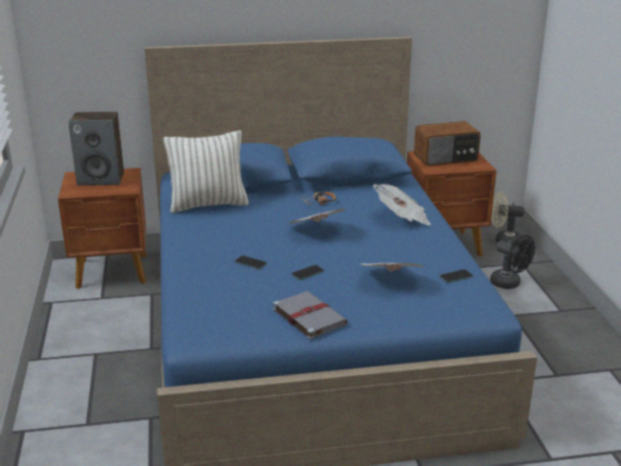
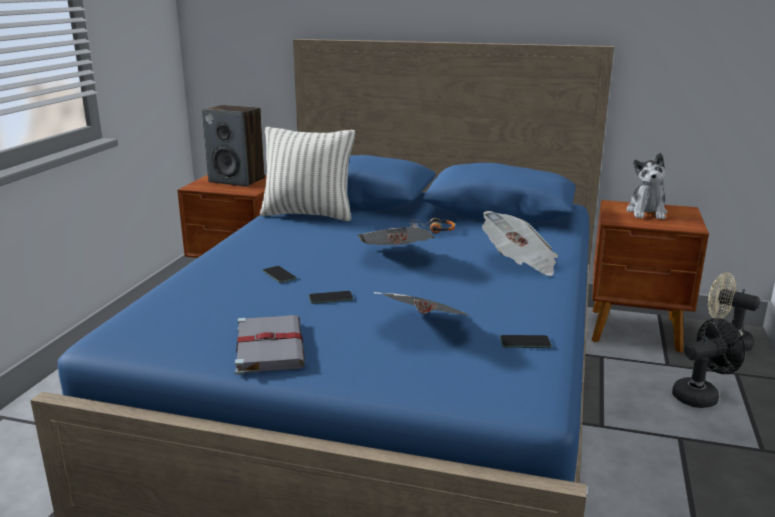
camera: 25 degrees right, 5 degrees down
(446, 158) = (647, 212): radio -> plush toy
(509, 284) = (700, 395): black fan -> black fan turned 90 degrees counterclockwise

